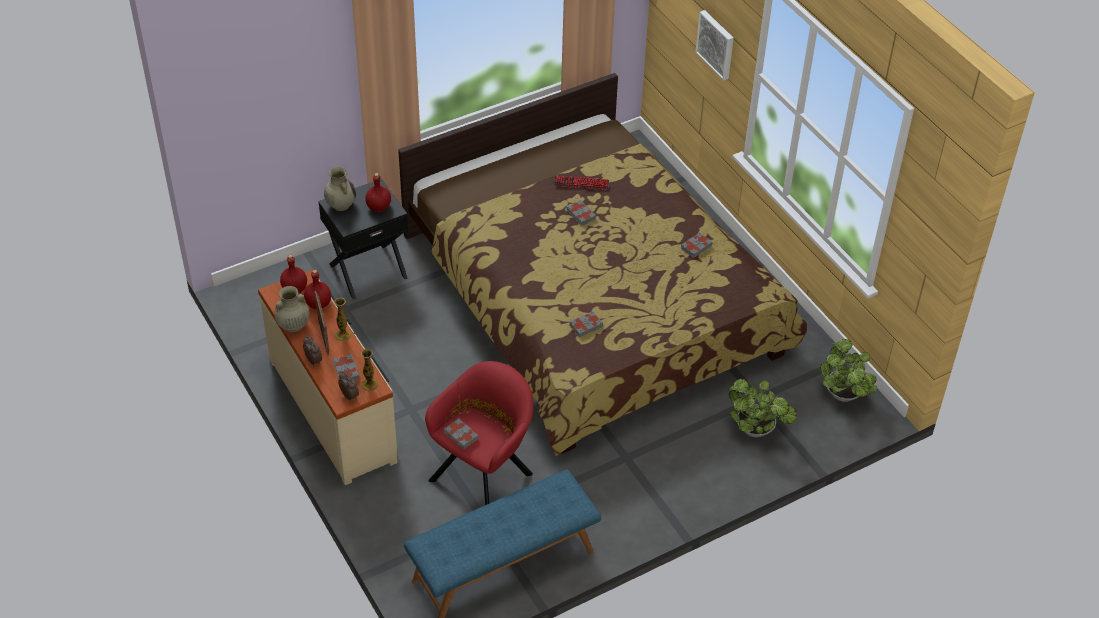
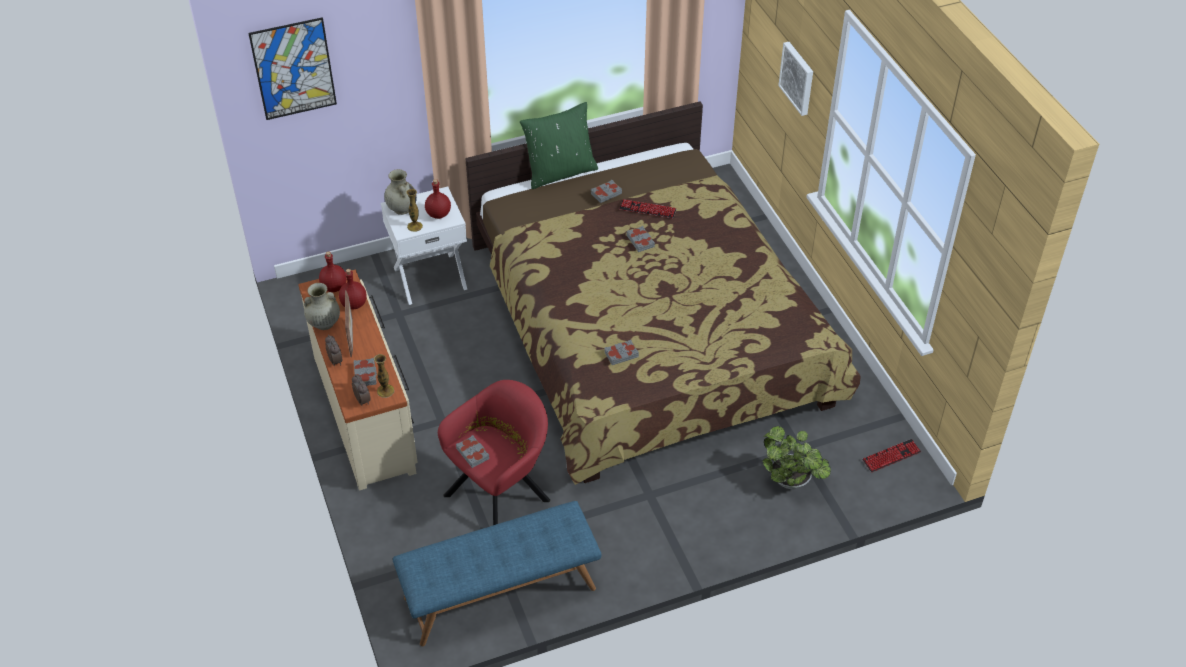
camera: 10 degrees right, 0 degrees up
(235, 78) = (293, 69): none -> picture
(343, 335) = (370, 338): vase -> vase (415, 226)
(367, 270) = (430, 277): black nightstand -> white nightstand
(487, 154) = (560, 172): none -> green pillow
(695, 247) = (752, 285): grey book -> grey book (606, 193)
(844, 396) = (891, 456): potted plant -> keyboard

